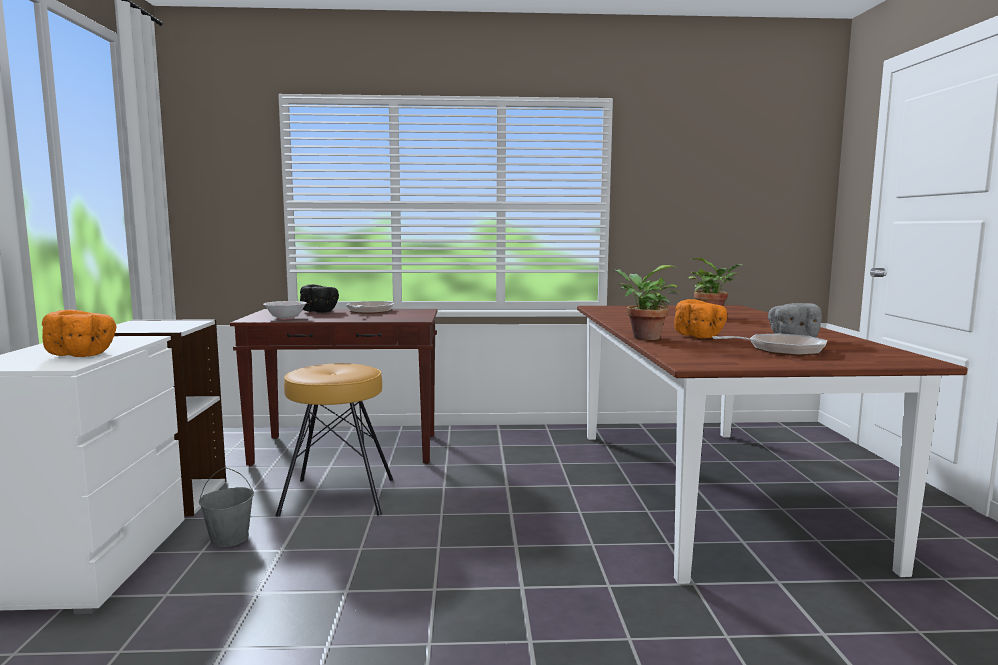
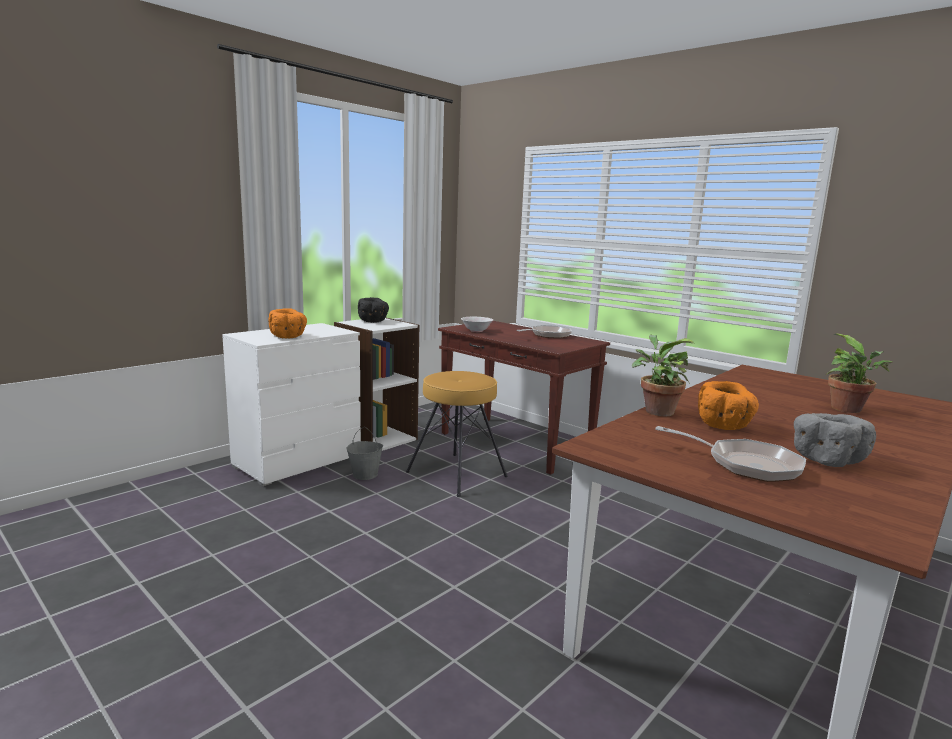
camera: 45 degrees right, 5 degrees up
(320, 311) = (516, 329): black bowl -> black bowl (373, 321)

